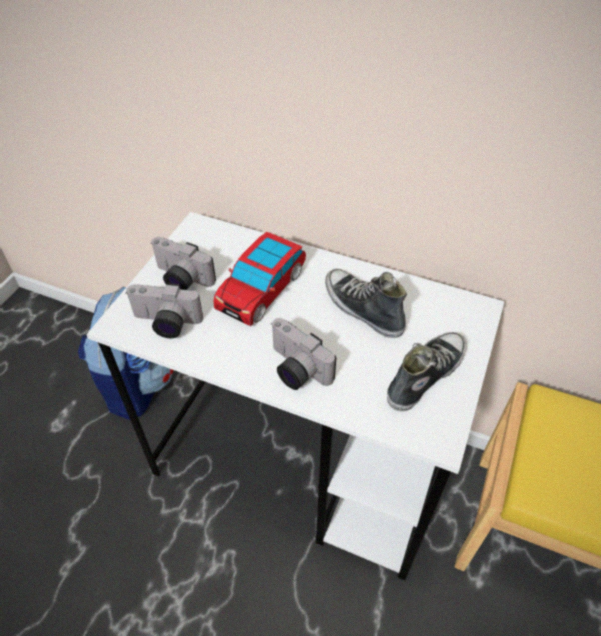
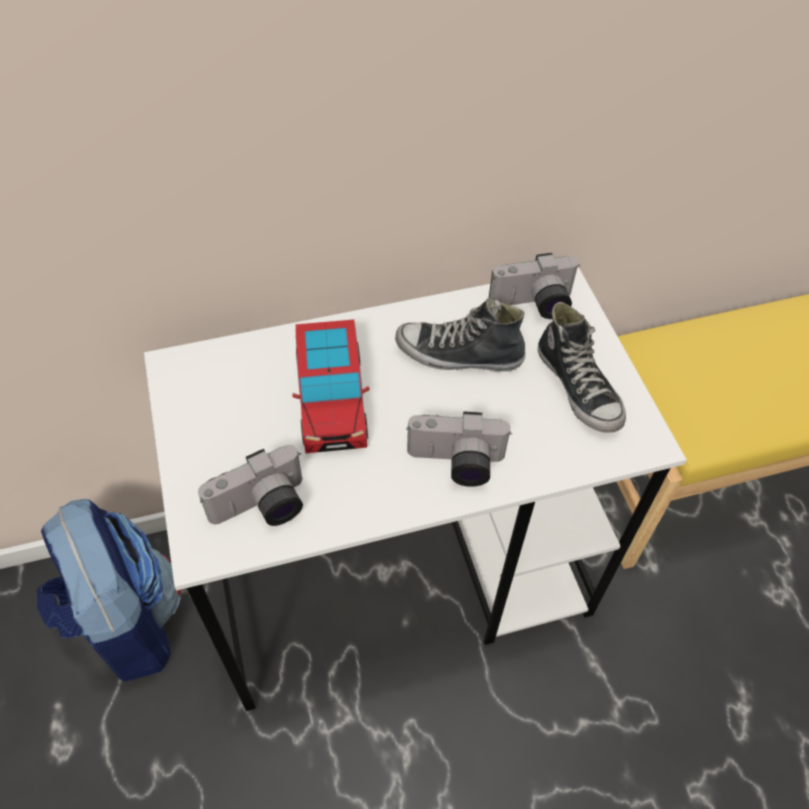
camera: 40 degrees left, 5 degrees up
(180, 280) = (223, 445): camera -> camera (534, 305)
(424, 375) = (578, 388): shoe -> shoe turned 150 degrees clockwise

